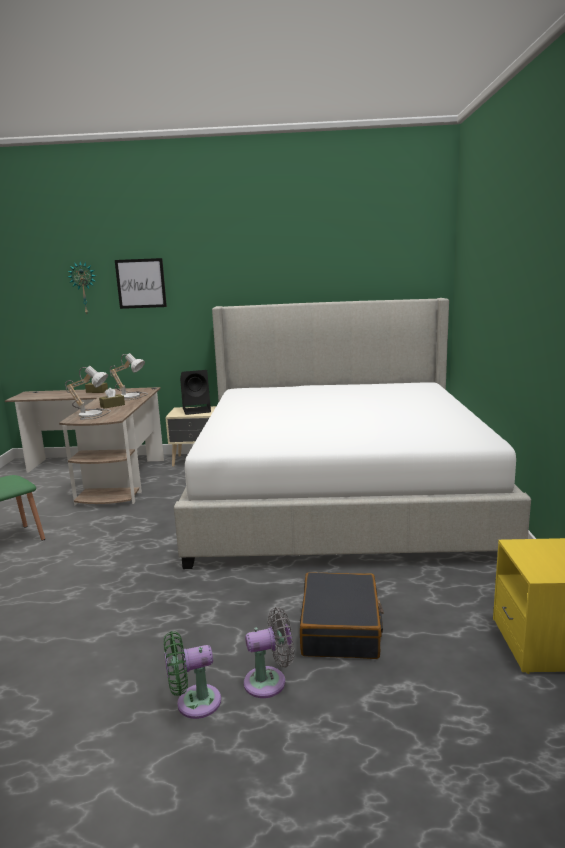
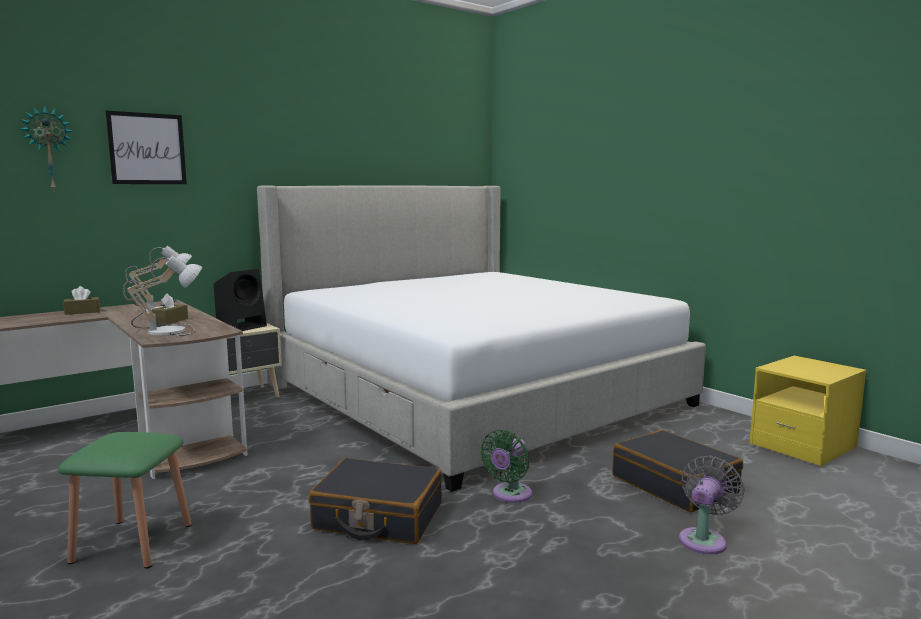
camera: 40 degrees left, 5 degrees down
(121, 570) = (378, 517): none -> black suitcase
(193, 703) = (685, 581): green fan -> green fan (509, 495)

